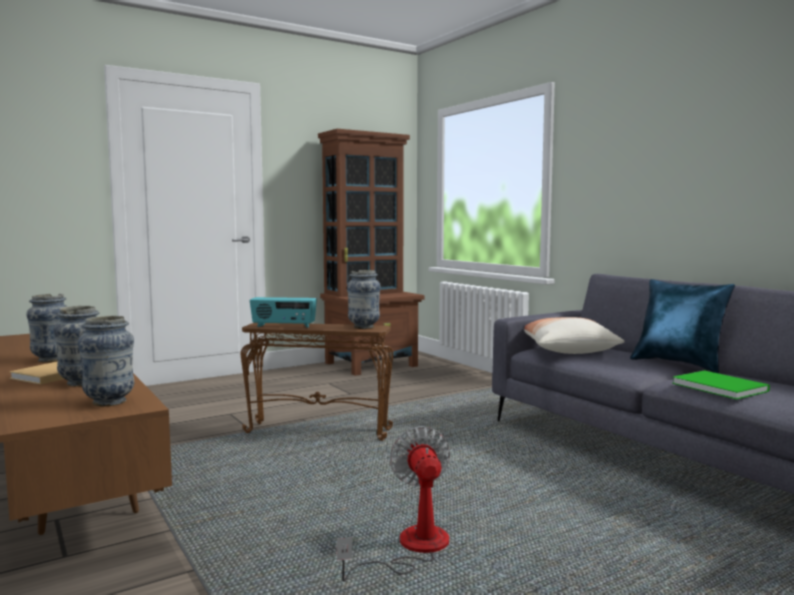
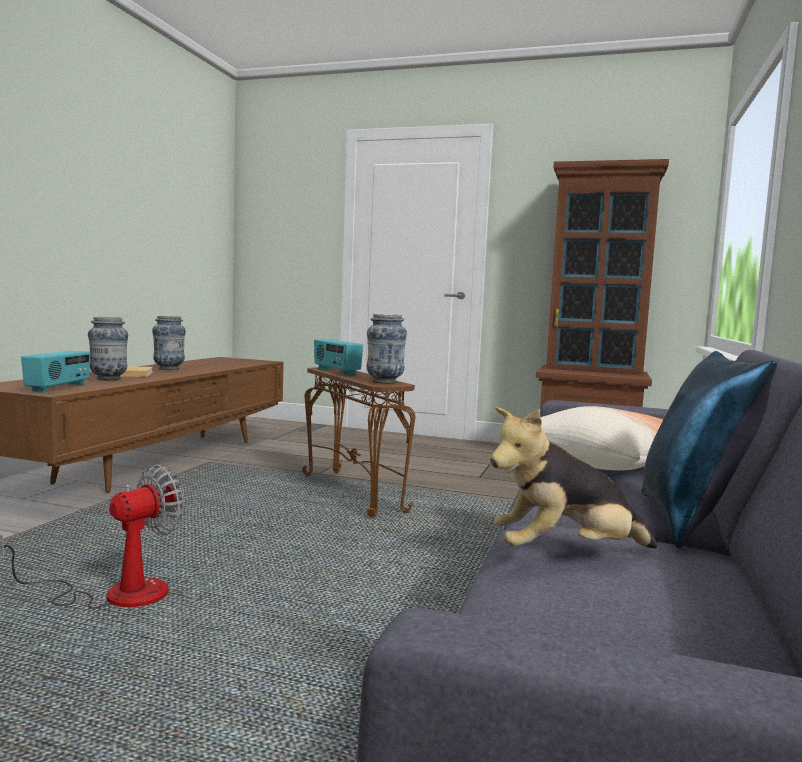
camera: 50 degrees right, 0 degrees up
(109, 402) = (59, 388): vase -> radio
(718, 386) = (565, 554): green book -> plush toy

